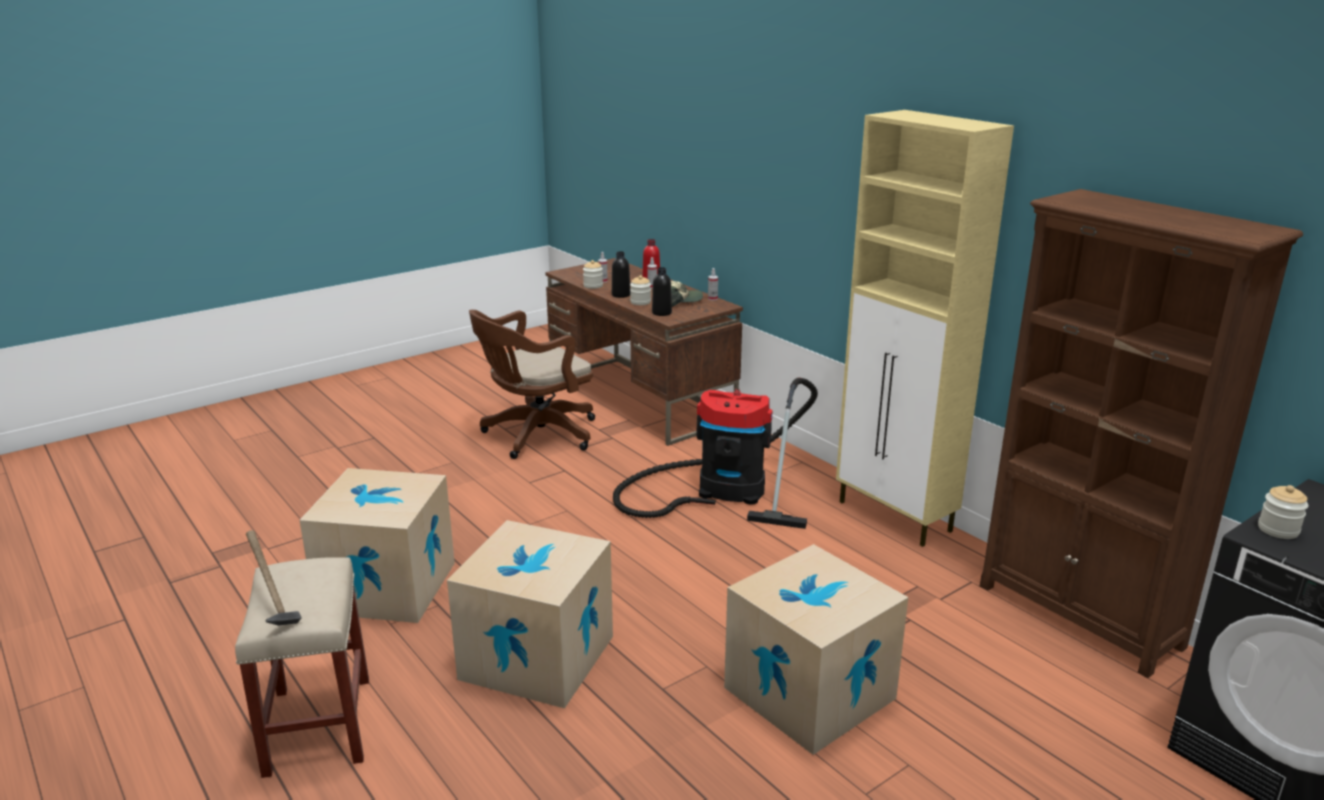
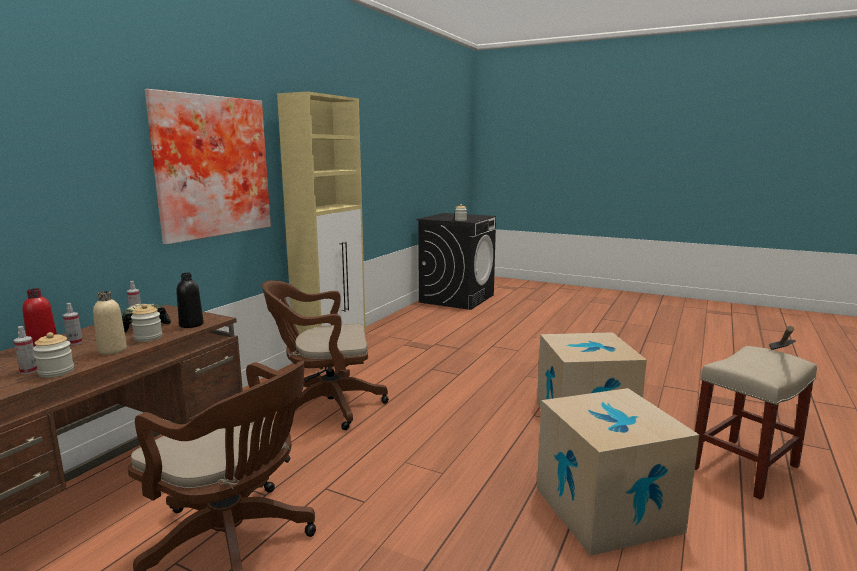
camera: 115 degrees left, 10 degrees down
(621, 295) = (112, 350): black bottle -> beige bottle
(723, 490) = (325, 406): vacuum cleaner -> brown office chair
(809, 693) = (515, 354): cardboard box -> none
(810, 189) = (210, 166): none -> picture
(1079, 616) = (400, 320): brown bookcase -> none

